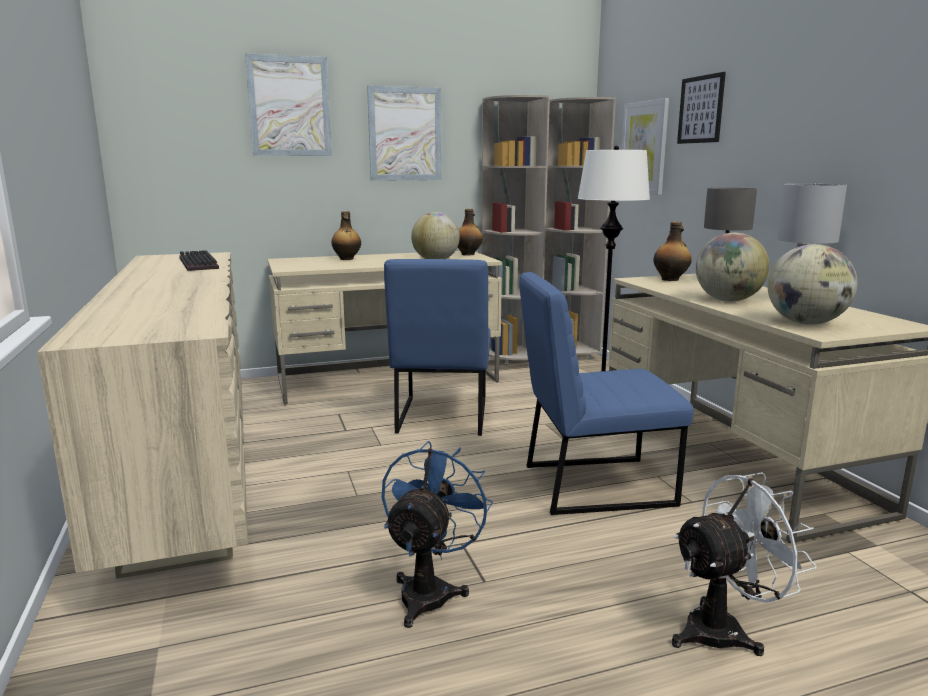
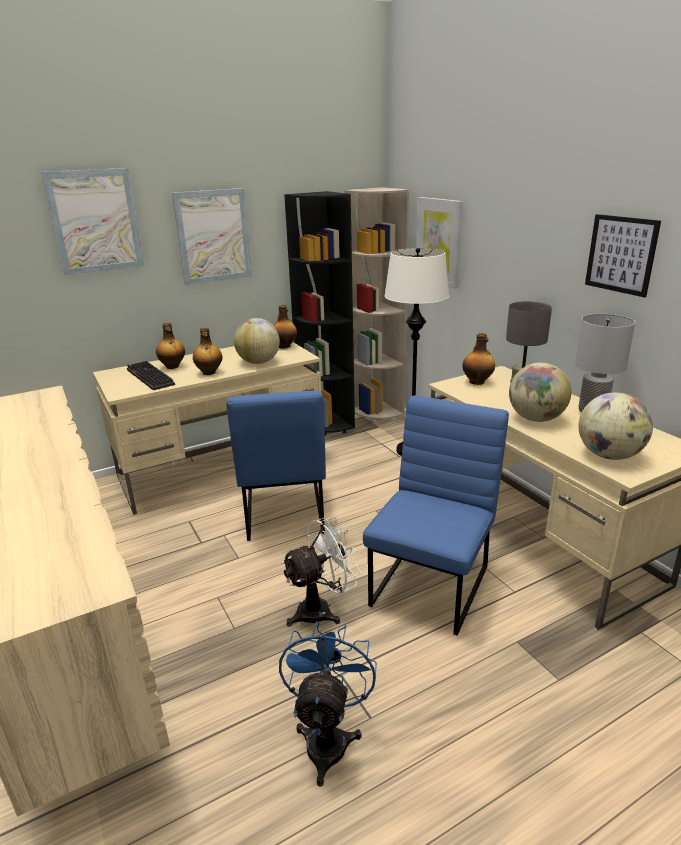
camera: 10 degrees left, 10 degrees up
(196, 263) = (37, 418): keyboard -> keyboard (148, 377)
(381, 263) = (209, 373): none -> bottle
(511, 360) = (327, 429): beige bookcase -> black bookcase
(593, 484) = (432, 583): blue chair -> blue chair turned 135 degrees clockwise
(701, 109) = (495, 219): picture -> picture (621, 254)
(725, 630) = (569, 738): white fan -> white fan (321, 609)

